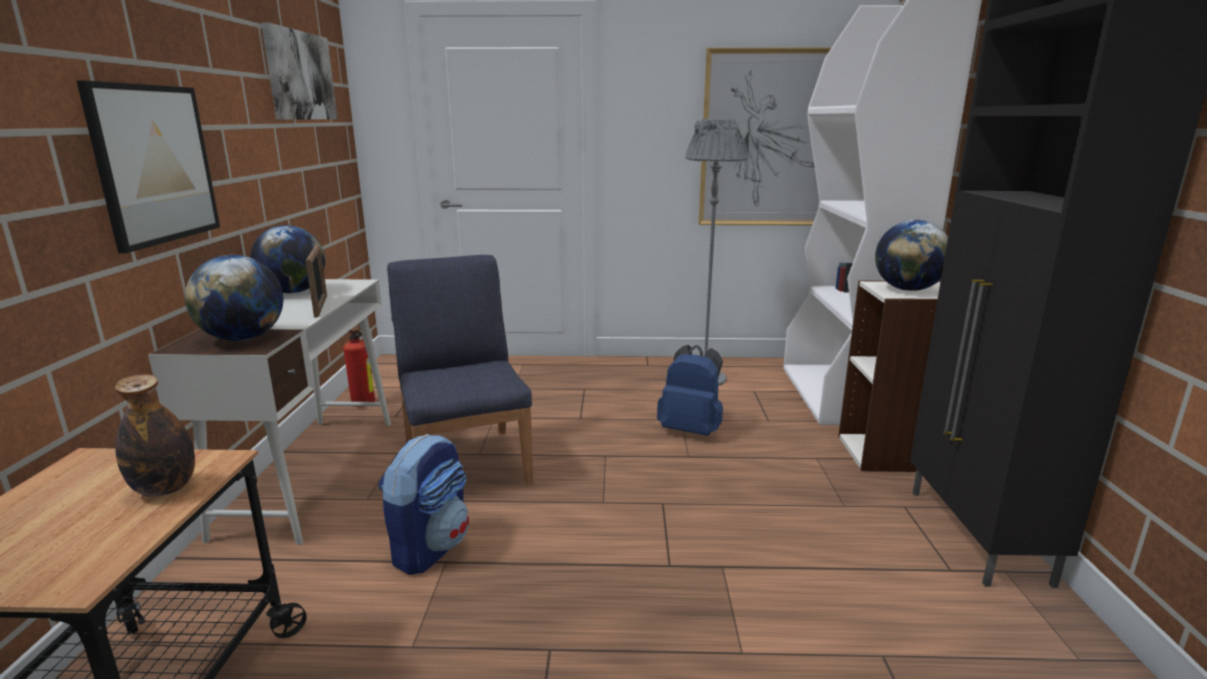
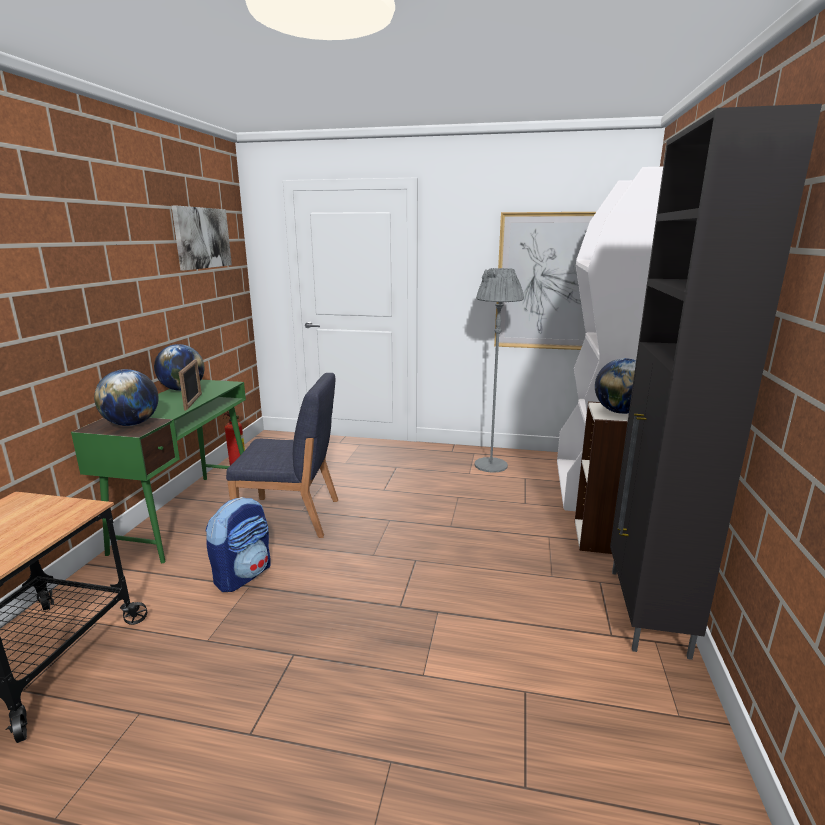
camera: 10 degrees right, 0 degrees up
(154, 164) = (83, 309): picture -> none
(165, 489) = (49, 523): bottle -> none
(312, 472) = (187, 514): white desk -> green desk
(467, 463) = (291, 516): blue chair -> blue chair turned 105 degrees clockwise
(691, 430) = (462, 506): blue backpack -> none

